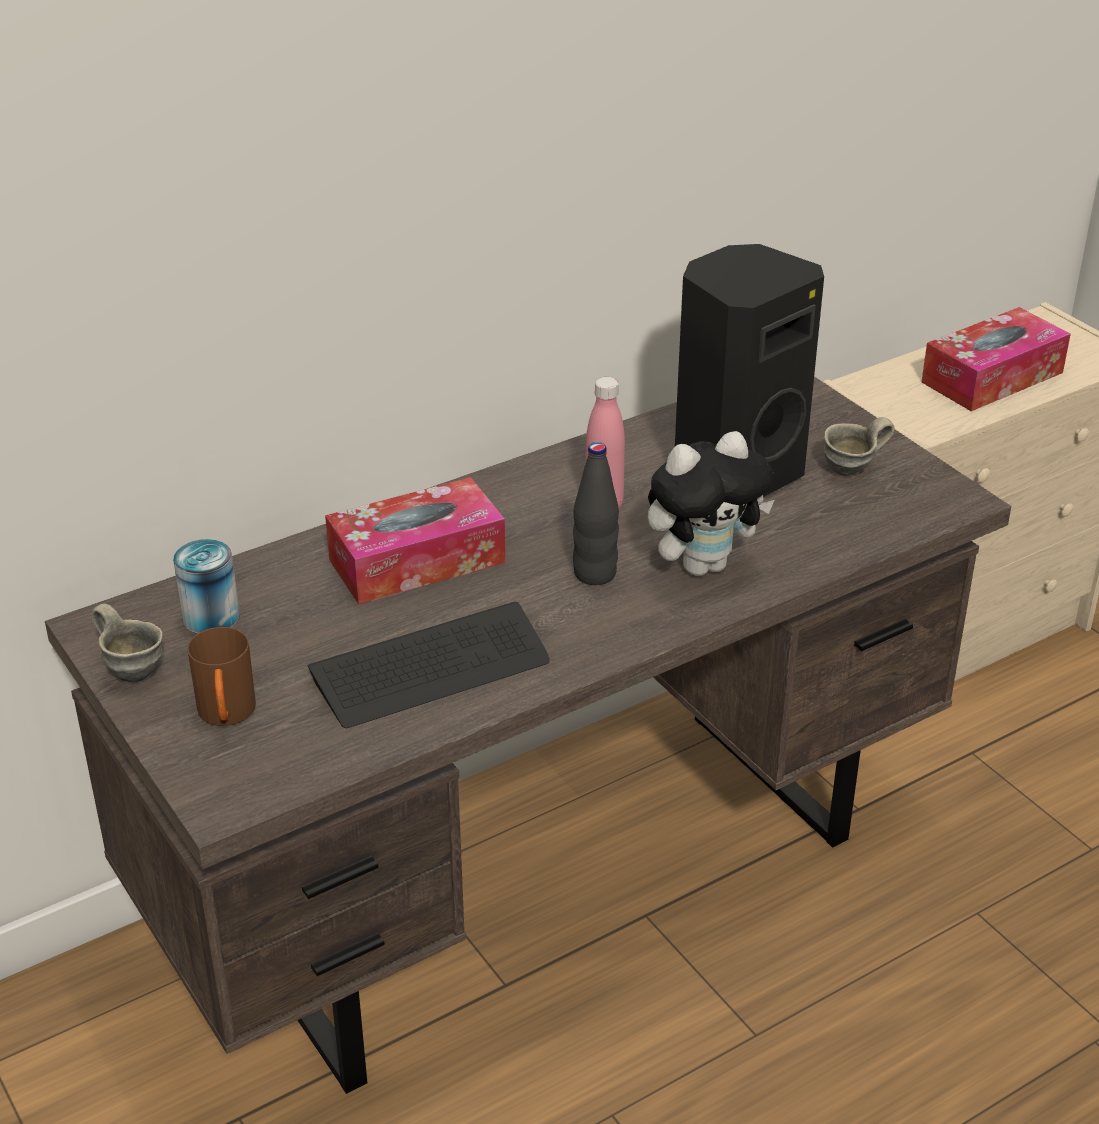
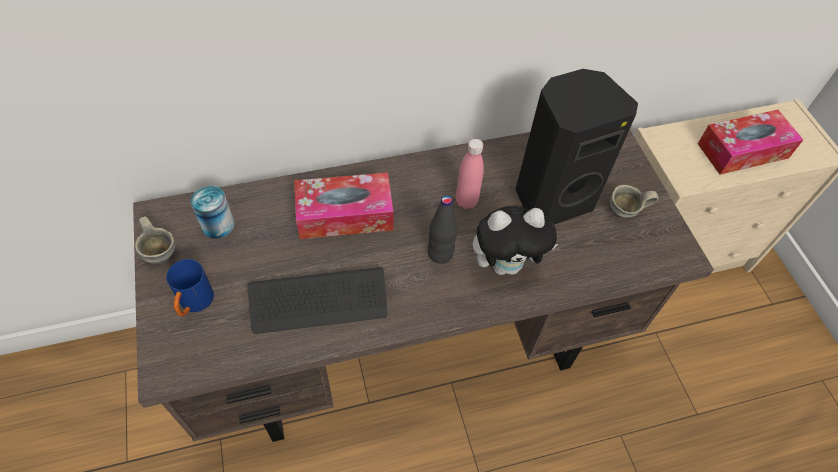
camera: 15 degrees right, 20 degrees up
(227, 716) = (194, 304): brown mug -> blue mug

